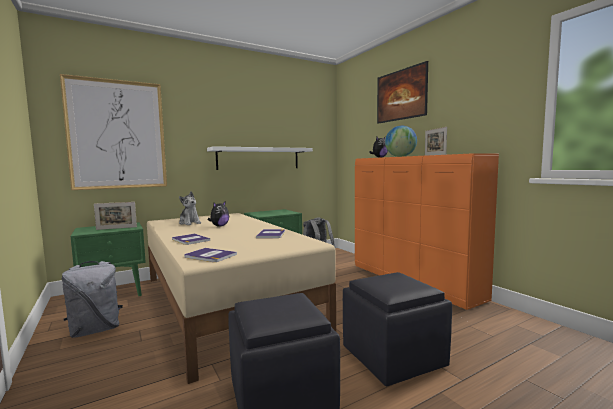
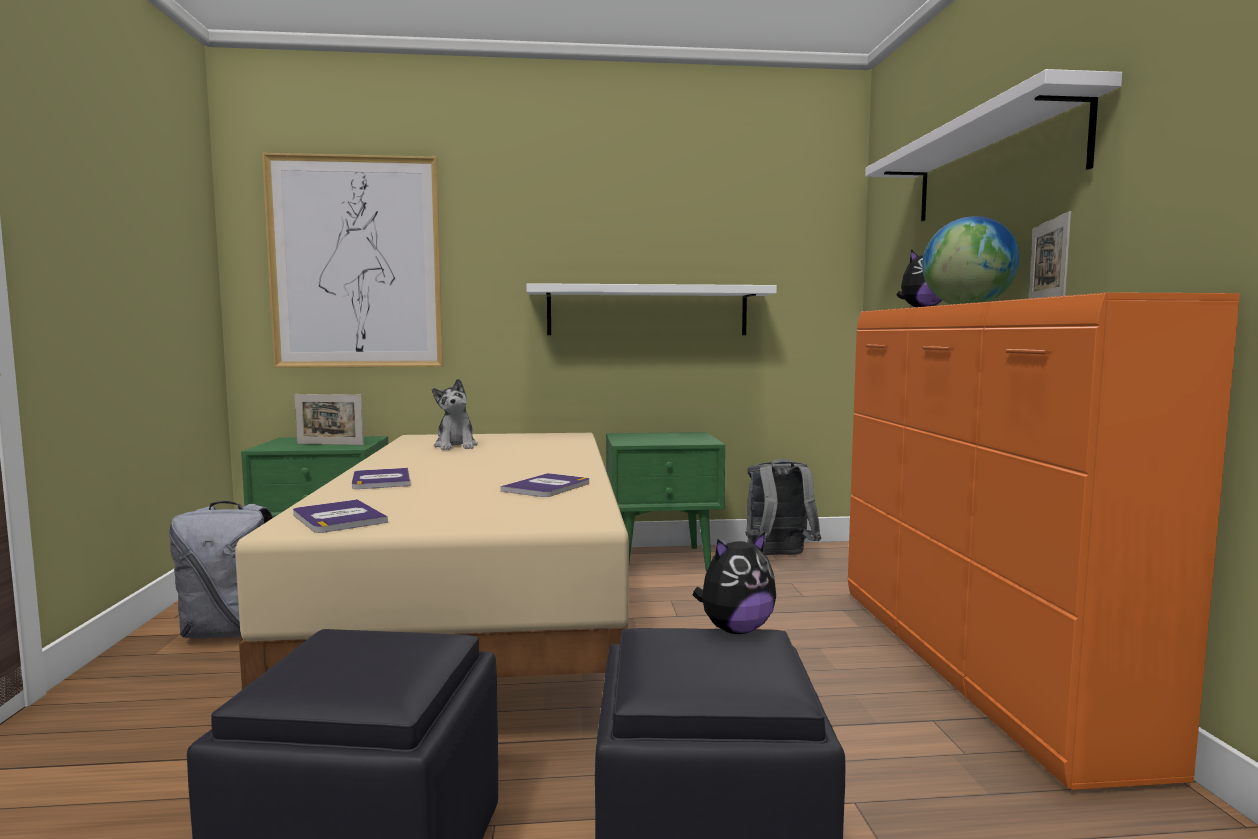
camera: 25 degrees right, 0 degrees up
(219, 226) = (492, 457): plush toy -> plush toy (735, 629)
(400, 107) = (993, 165): picture -> white shelf

